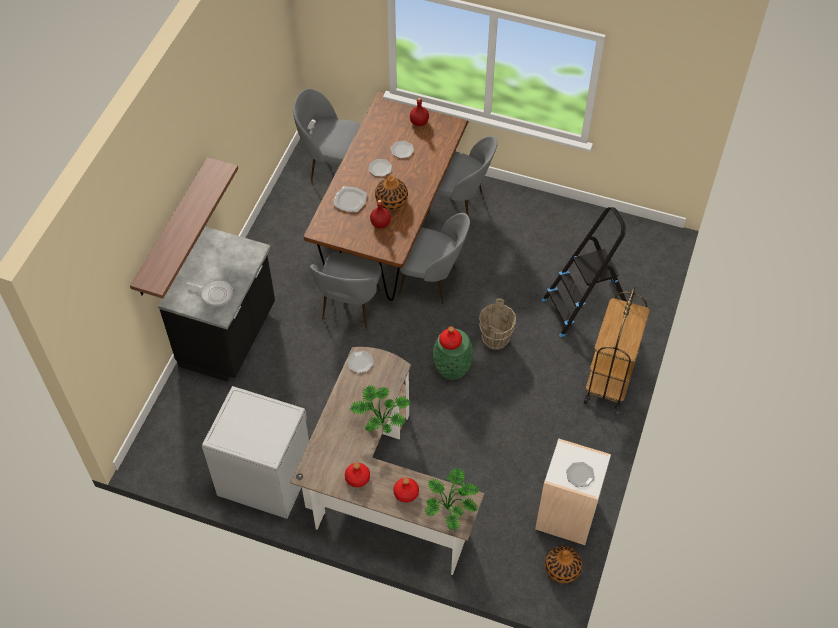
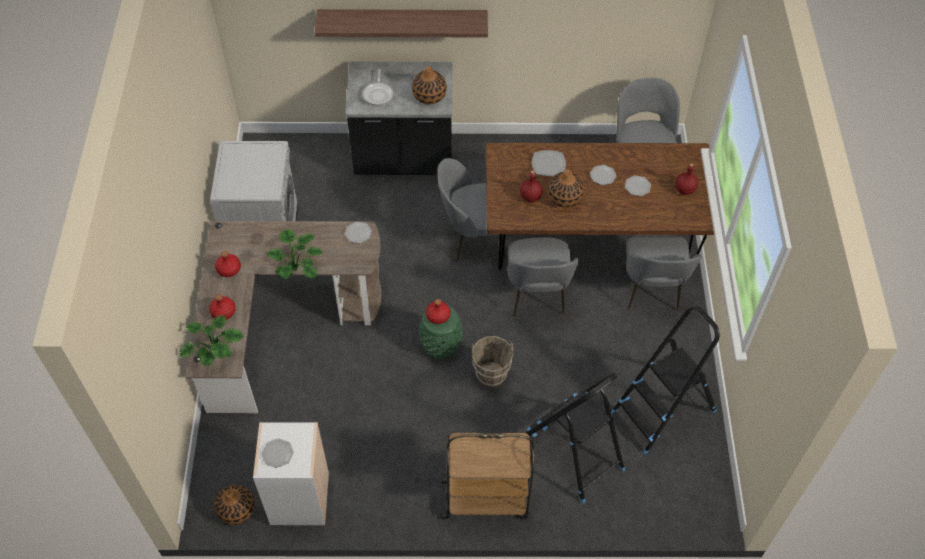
camera: 70 degrees right, 0 degrees up
(238, 255) = (429, 95): none -> vase
(570, 237) = (662, 411): none -> black step ladder

